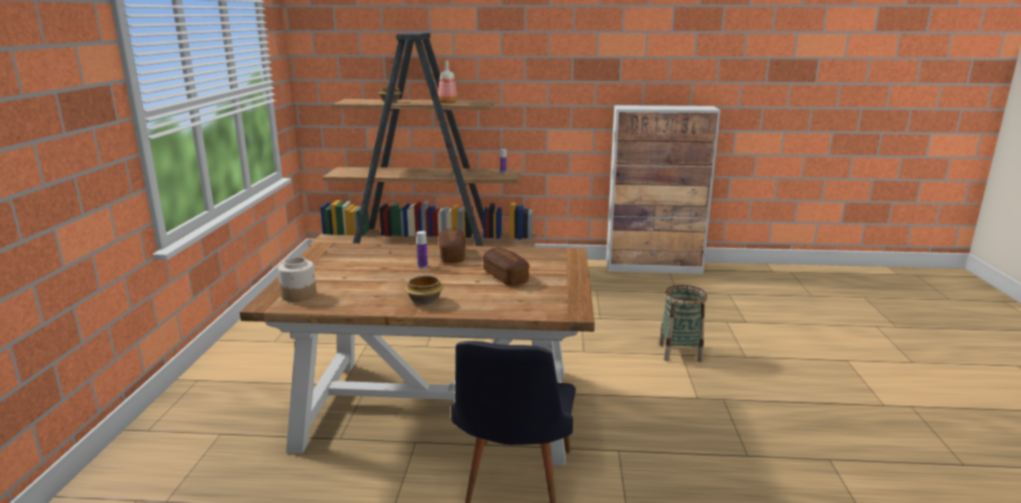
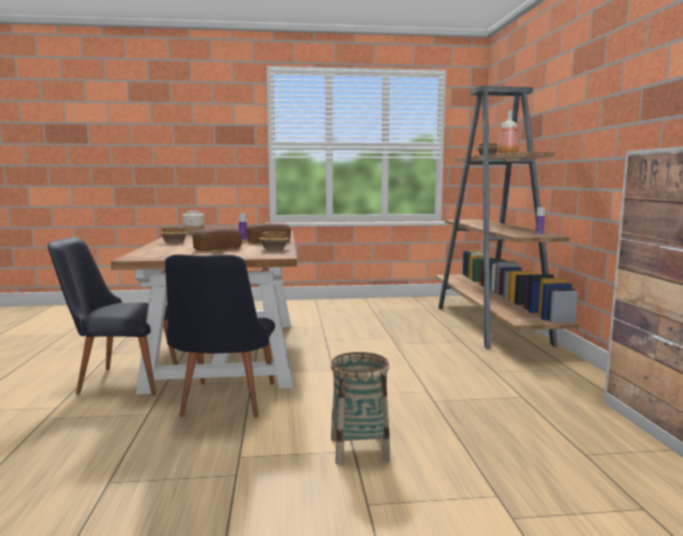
camera: 80 degrees right, 10 degrees down
(521, 254) = (273, 249): none -> bowl
(596, 407) = (224, 403): none -> black chair

